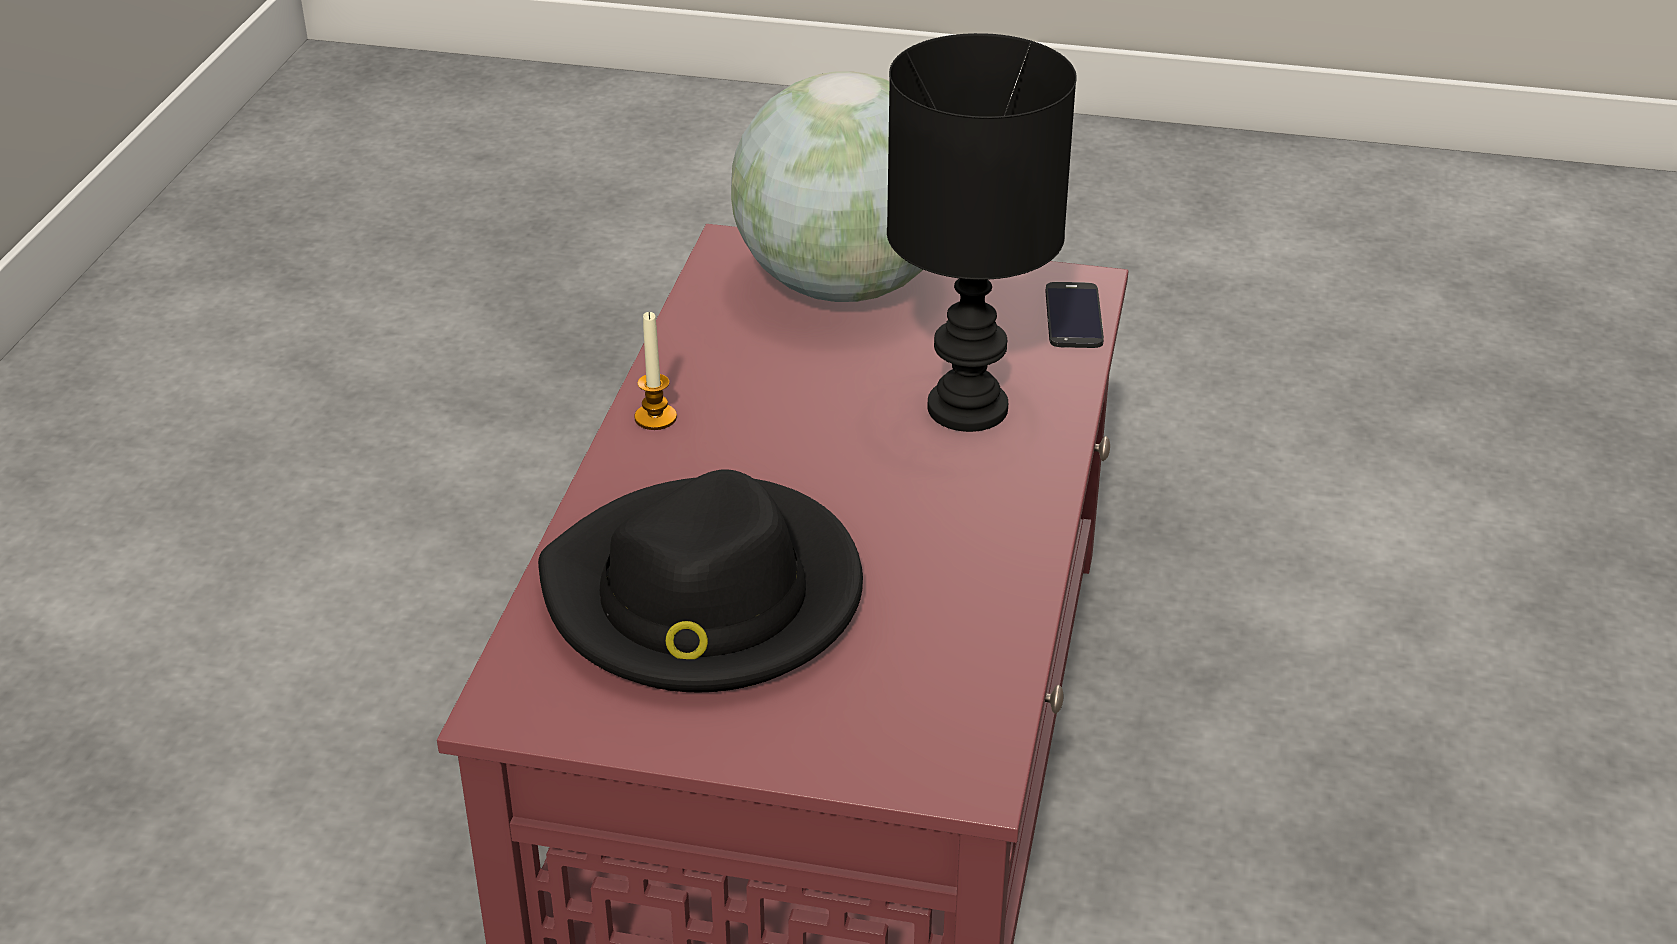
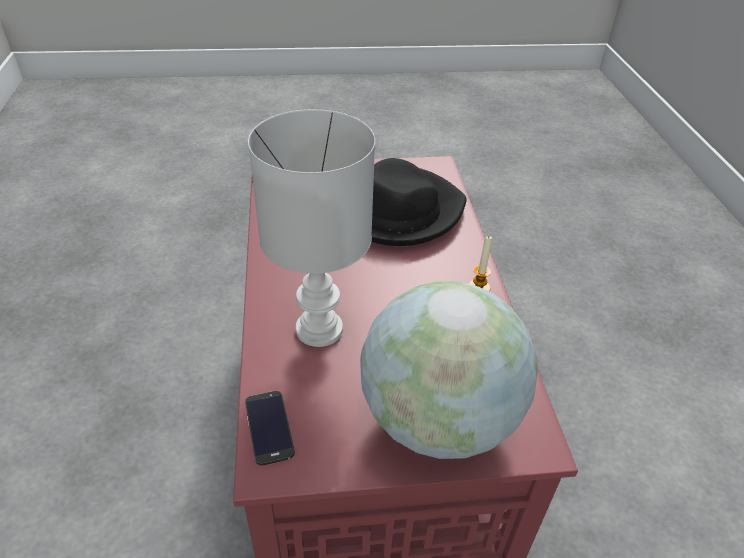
camera: 160 degrees right, 5 degrees up
(964, 409) = (320, 328): black table lamp -> white table lamp

